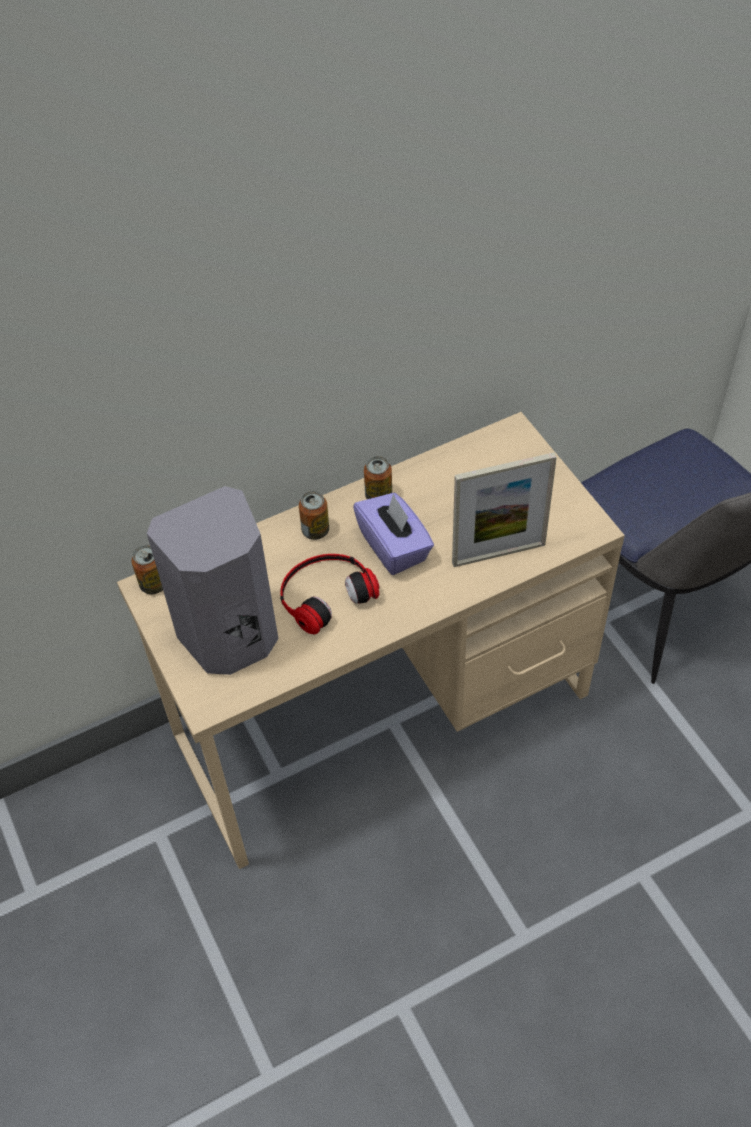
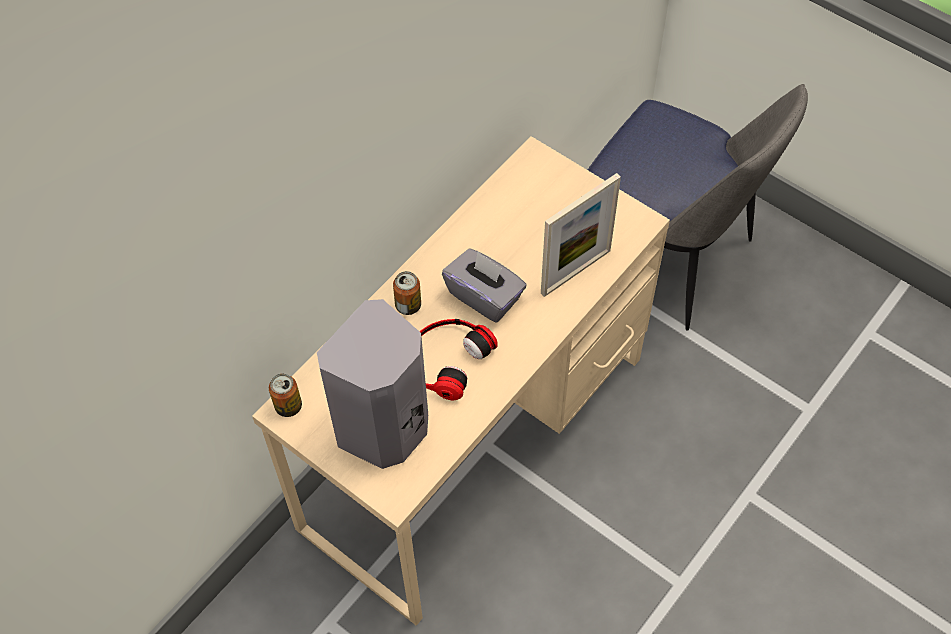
camera: 25 degrees left, 5 degrees up
(378, 496) = (447, 254): can -> none
(394, 547) = (484, 296): purple tissue box -> grey tissue box

